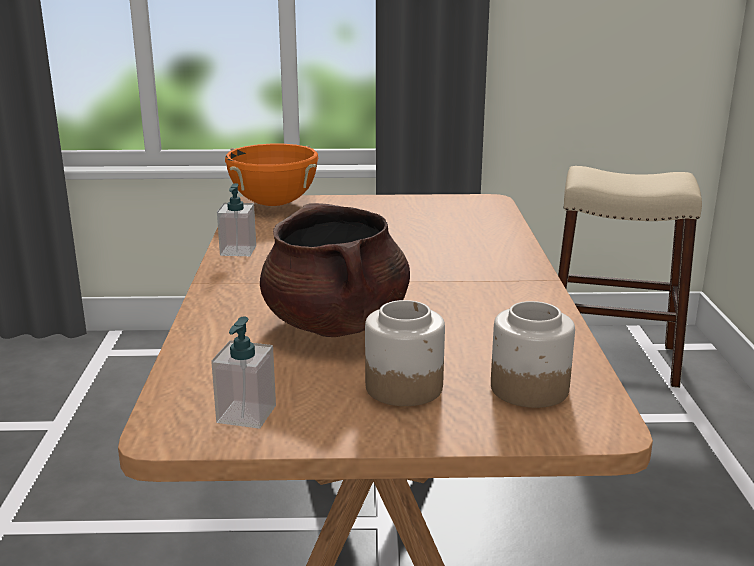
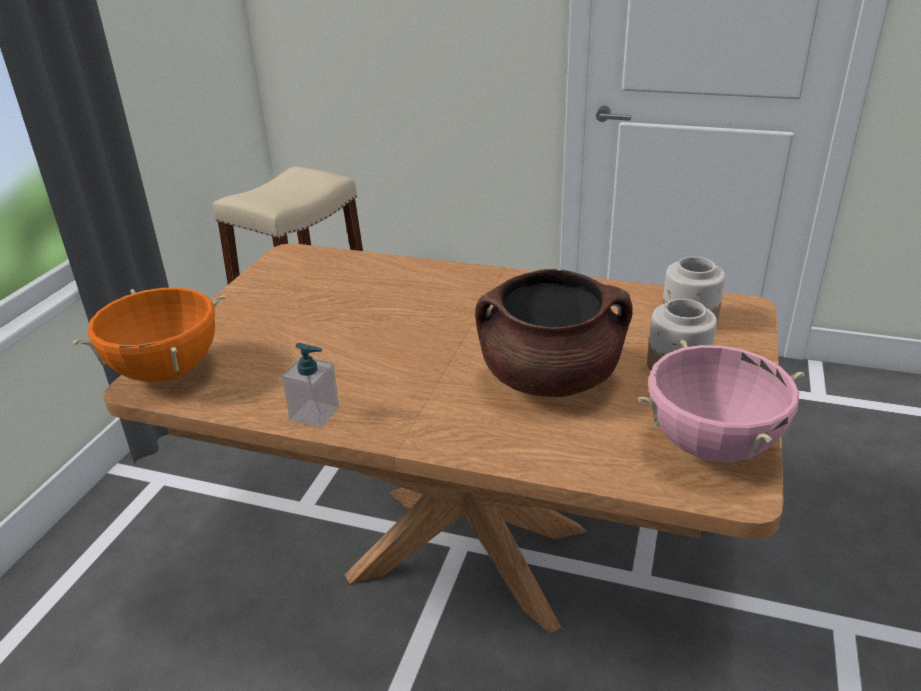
camera: 70 degrees left, 10 degrees up
(246, 414) = (711, 445): soap dispenser -> pink cooking pot

